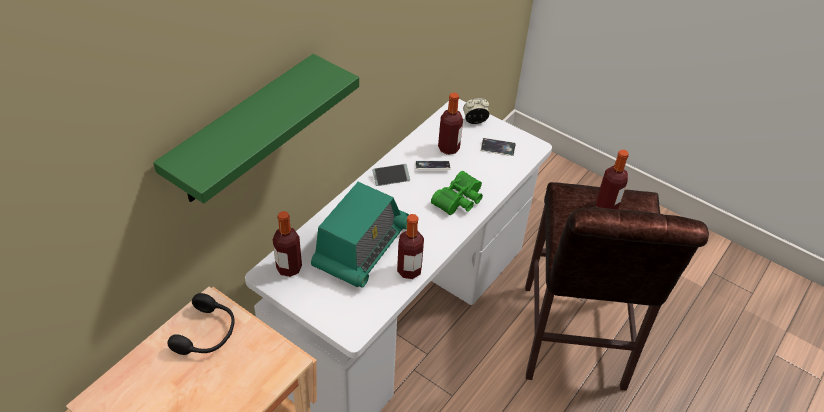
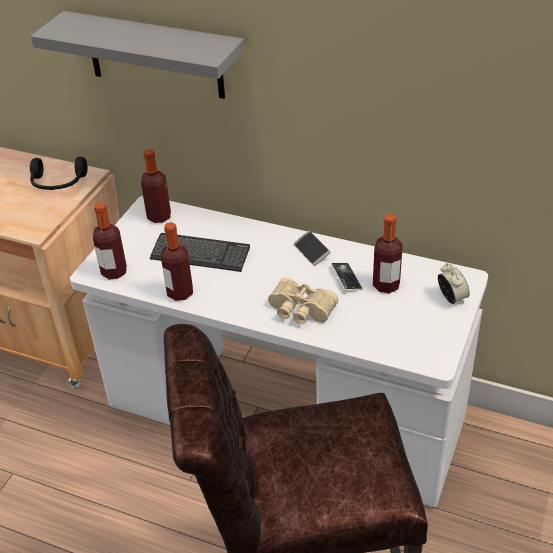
camera: 80 degrees right, 5 degrees down
(243, 131) = (154, 55): green shelf -> grey shelf
(362, 247) = (200, 254): radio -> keyboard
(460, 201) = (300, 311): green binoculars -> beige binoculars
(497, 148) = (411, 327): phone -> none
(606, 206) = (348, 447): bottle -> bottle (114, 272)

